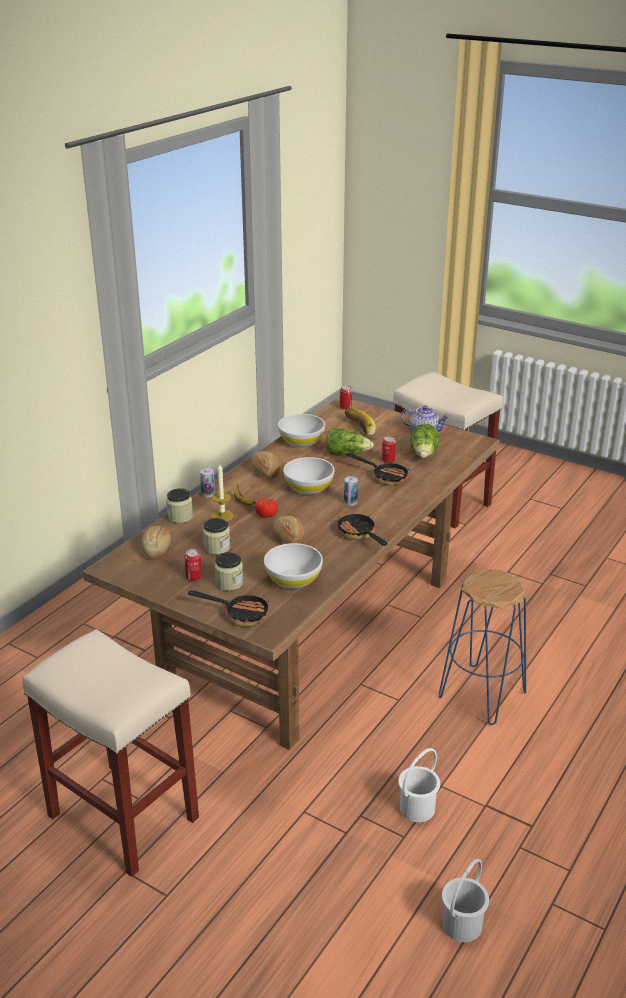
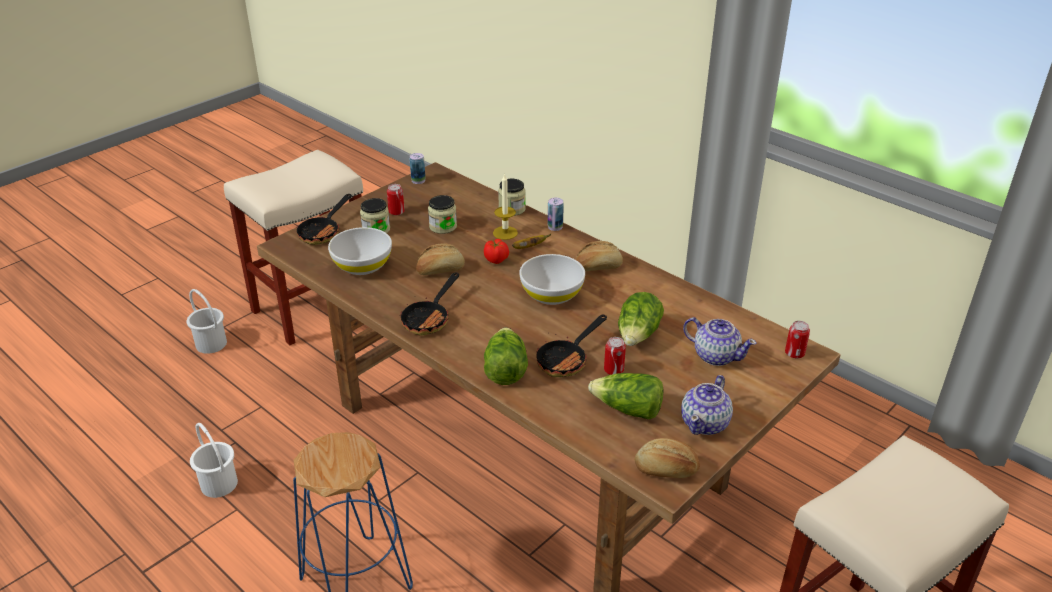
camera: 100 degrees right, 5 degrees up
(157, 549) = (454, 195): bread -> bread (666, 470)
(301, 441) = (680, 301): white bowl -> none
(350, 502) = (506, 322): can -> can (418, 180)
(358, 429) = (715, 355): banana -> teapot
(359, 534) = (429, 318): frying pan -> frying pan turned 135 degrees clockwise
(405, 497) = (505, 369): none -> lettuce
(463, 925) = (76, 488): white bucket -> white bucket (211, 344)

